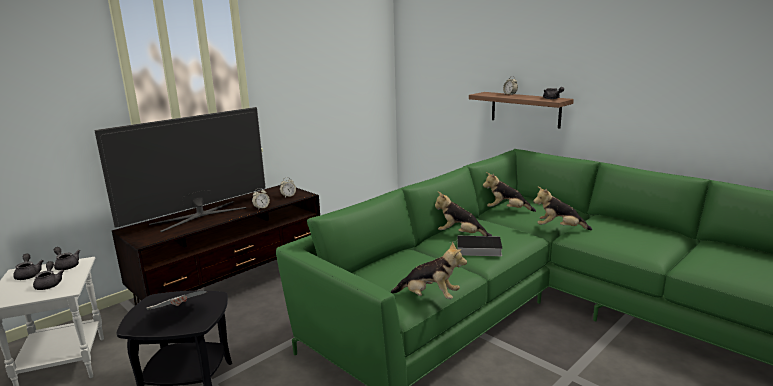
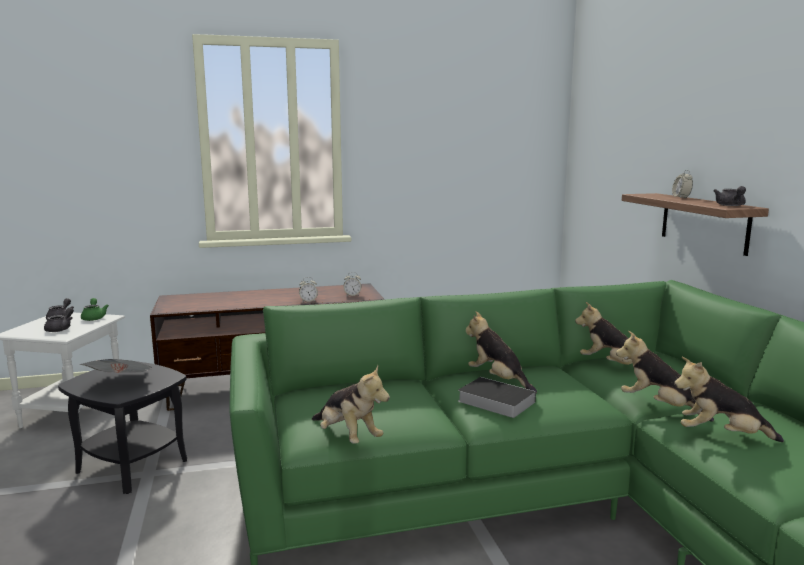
camera: 30 degrees right, 5 degrees down
(66, 265) = (94, 317): grey teapot -> green teapot
(199, 216) = (244, 297): television -> none
(605, 237) = (720, 435): none -> plush toy

